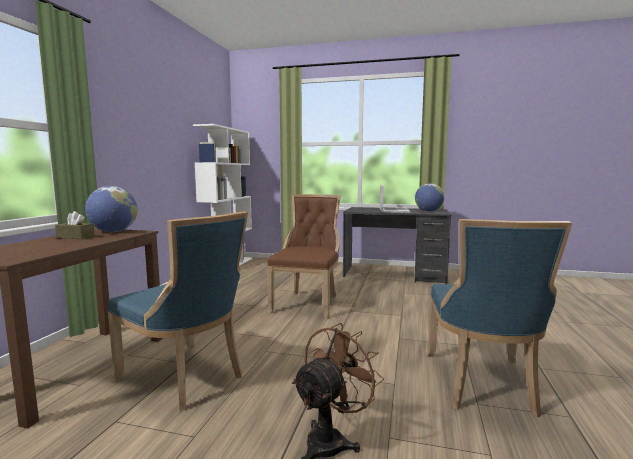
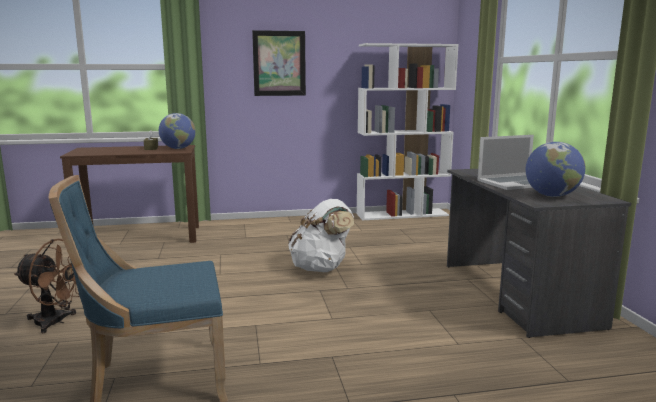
camera: 65 degrees right, 5 degrees up
(143, 135) = (279, 63): none -> picture
(186, 378) = (135, 264): blue chair -> none
(308, 303) = (321, 268): brown chair -> white backpack

